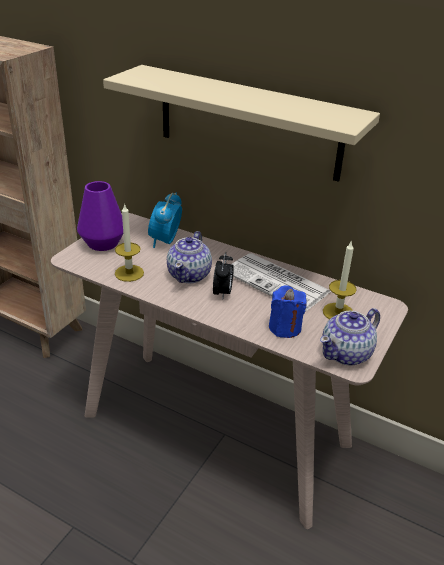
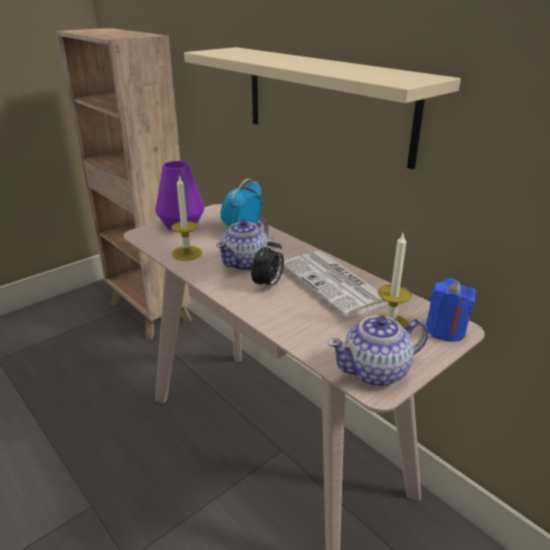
camera: 20 degrees right, 5 degrees down
(285, 328) = (316, 330): blue candle -> blue candle (445, 330)

